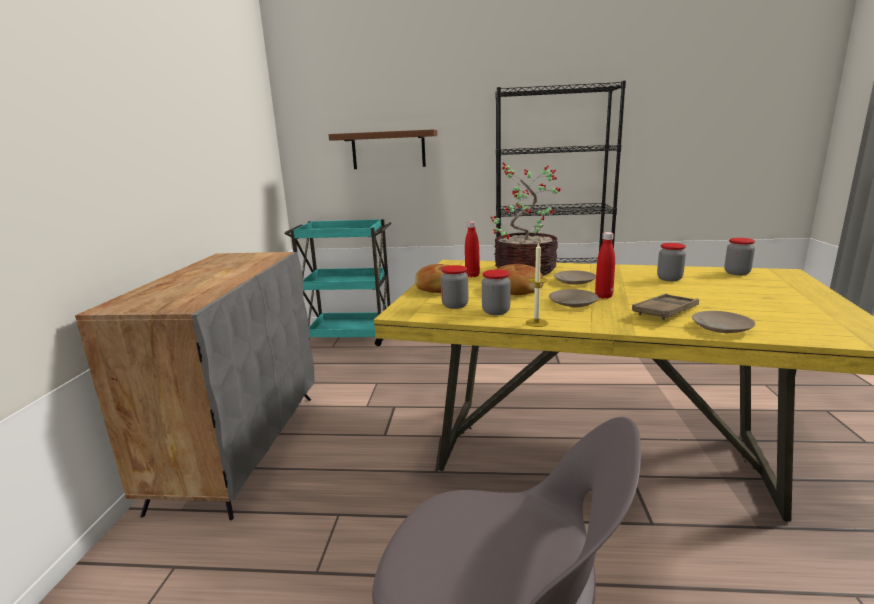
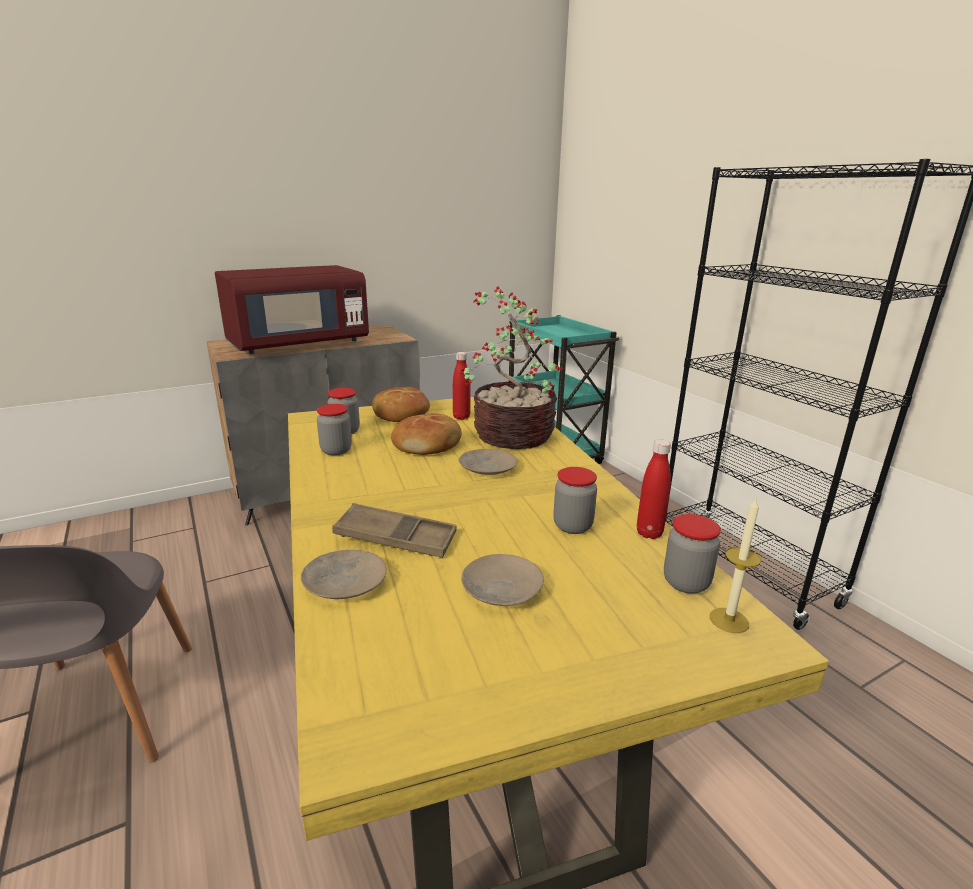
camera: 55 degrees right, 5 degrees up
(210, 282) = (298, 344): none -> red microwave
(388, 150) = (640, 244): brown shelf -> none
(536, 323) = (309, 474): candle -> candle (729, 620)
(573, 303) = (392, 481): beige plate -> beige plate (502, 589)
(603, 296) = (436, 493): red bottle -> red bottle (649, 533)

